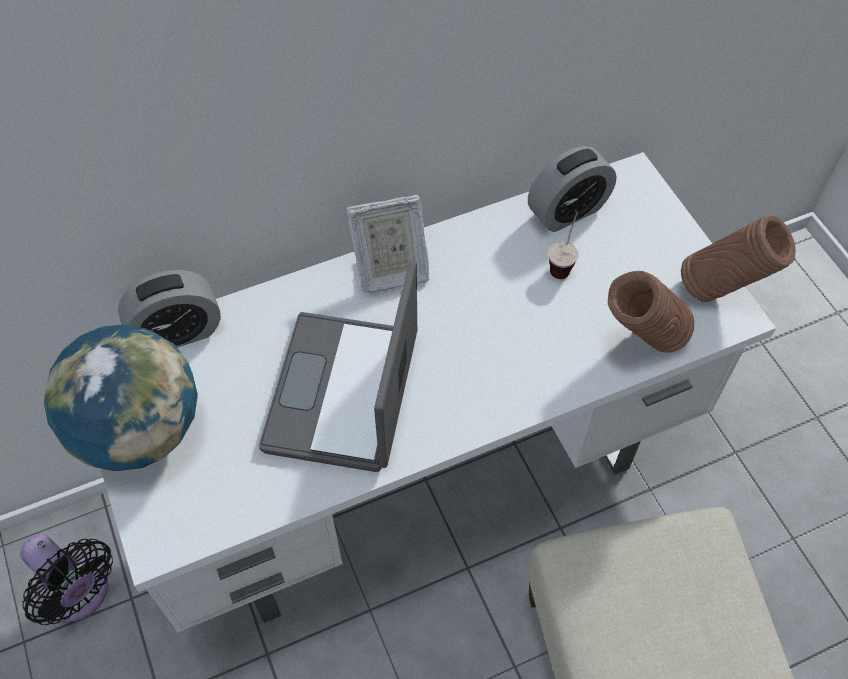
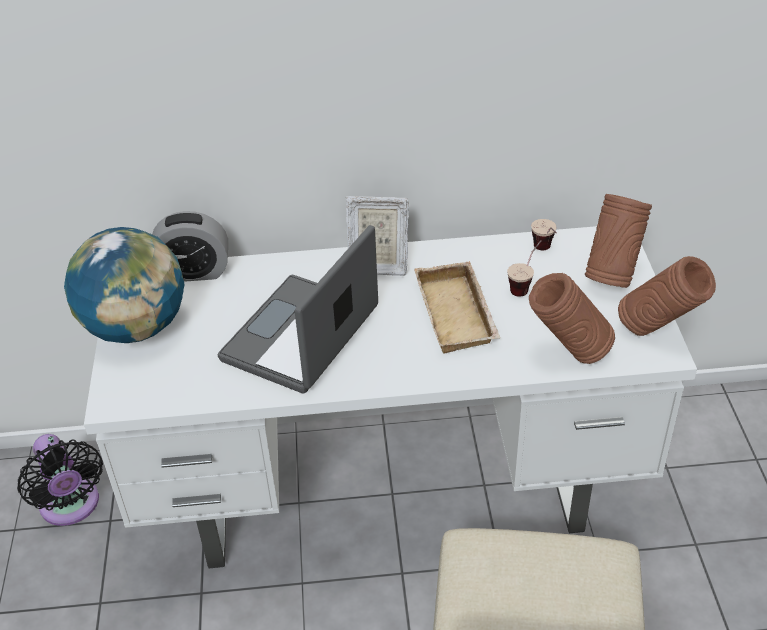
camera: 20 degrees right, 15 degrees down
(507, 318) = (459, 314): none -> beige tray
(567, 211) = (545, 252): alarm clock -> cup
(649, 228) = (612, 276): none -> brown vase

